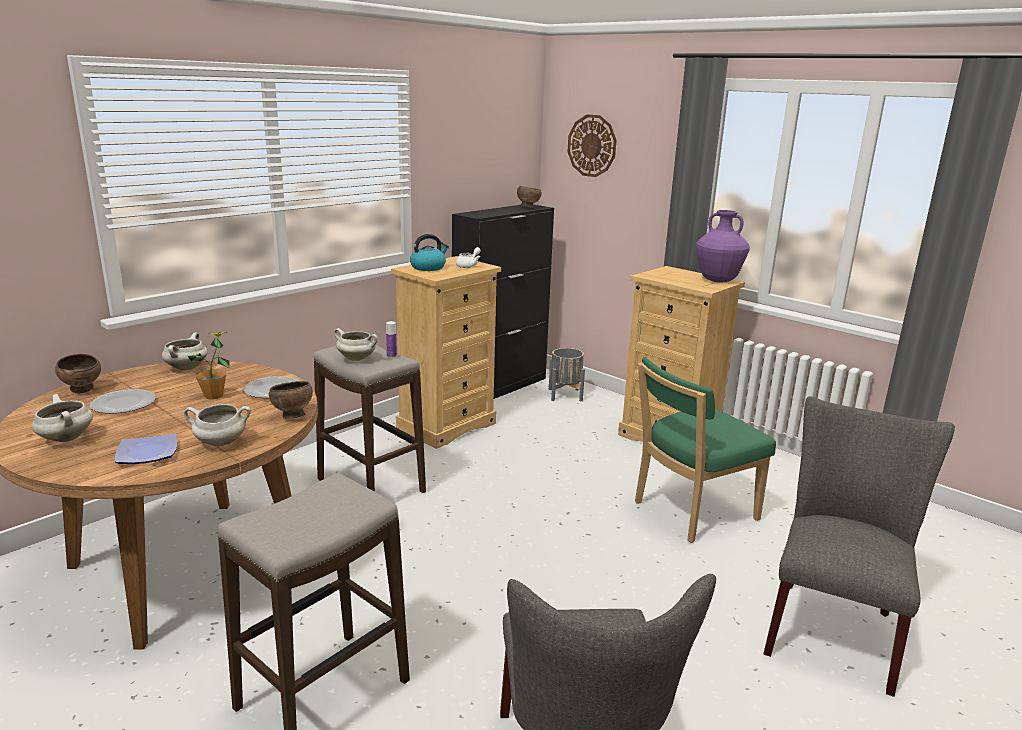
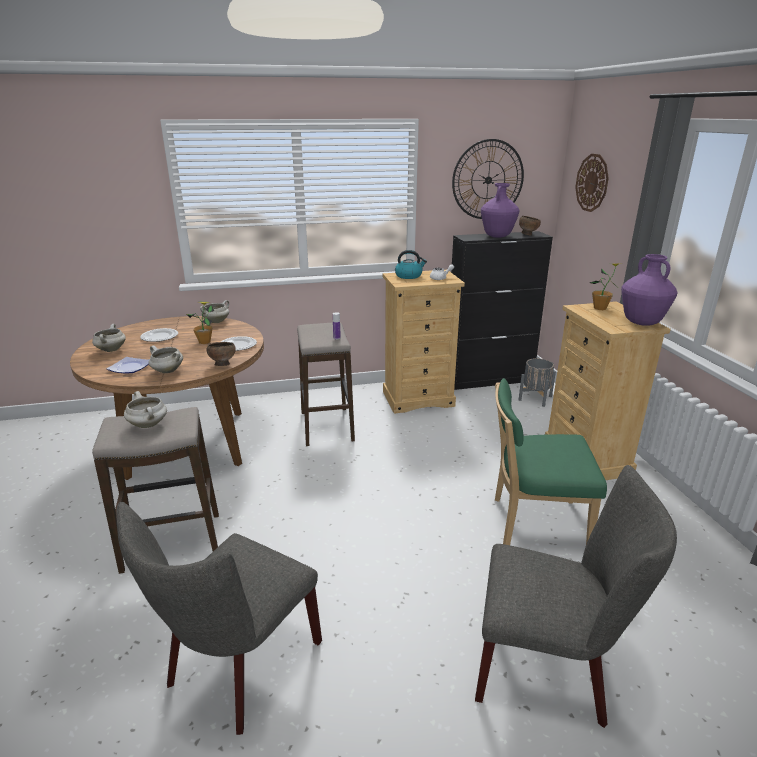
camera: 35 degrees right, 5 degrees up
(83, 390) = (154, 324): brown bowl -> none
(357, 359) = (314, 335): white cooking pot -> white cooking pot (149, 425)
(478, 146) = (488, 180): none -> wall clock
(502, 211) = (497, 236): none -> purple vase
(665, 273) = (600, 308): none -> potted plant
(831, 627) = (550, 668): grey chair -> grey chair turned 45 degrees clockwise

